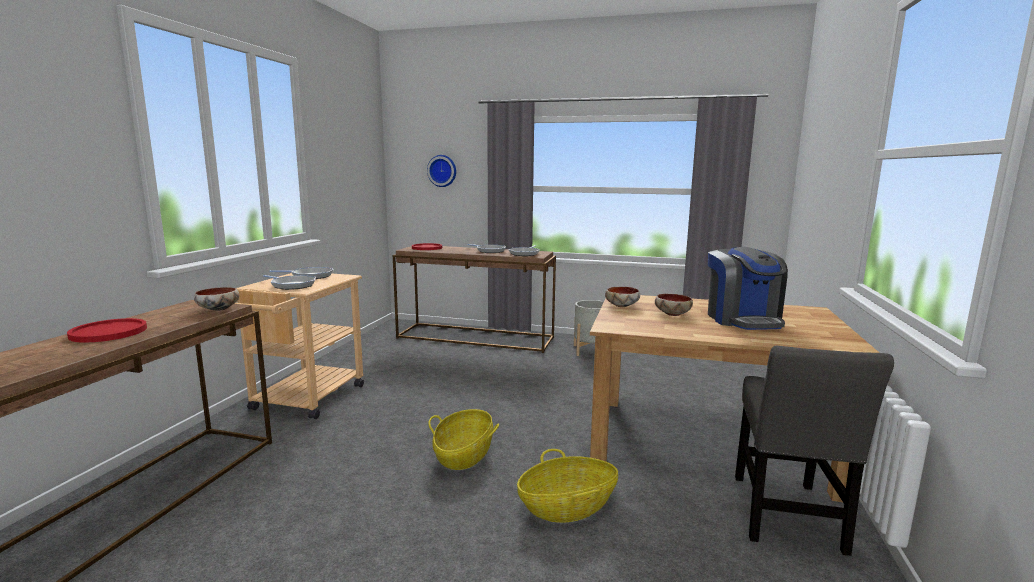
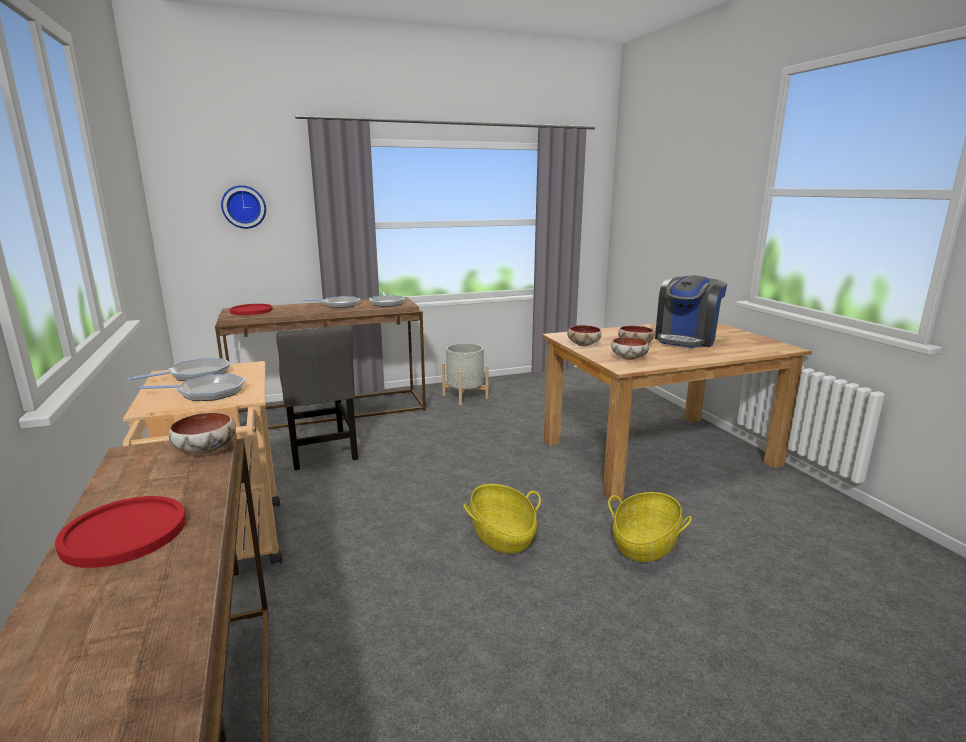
camera: 35 degrees left, 5 degrees up
(635, 322) = (629, 358): none -> bowl
(743, 319) = (686, 339): coffee machine -> coffee machine turned 75 degrees clockwise
(786, 517) = (768, 489): grey chair -> grey chair (322, 451)

